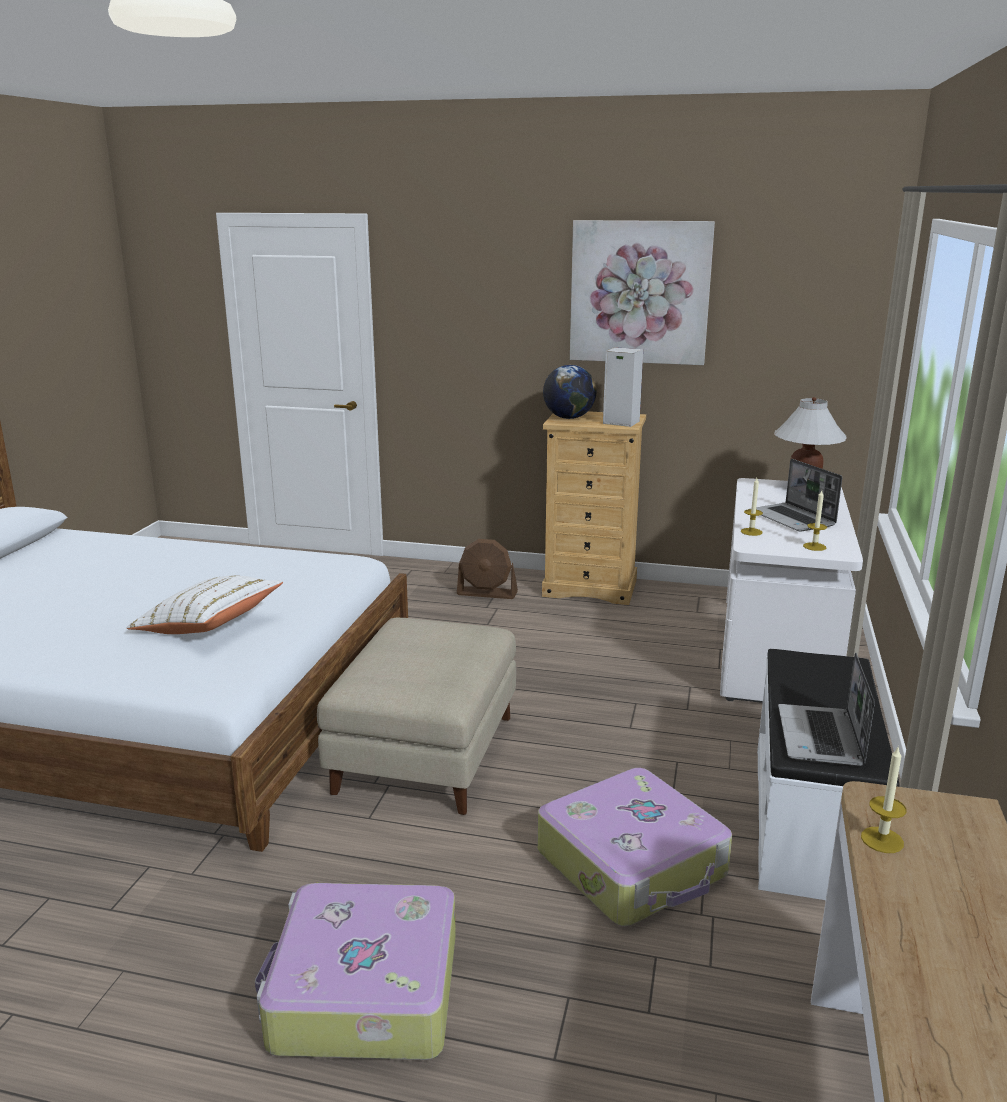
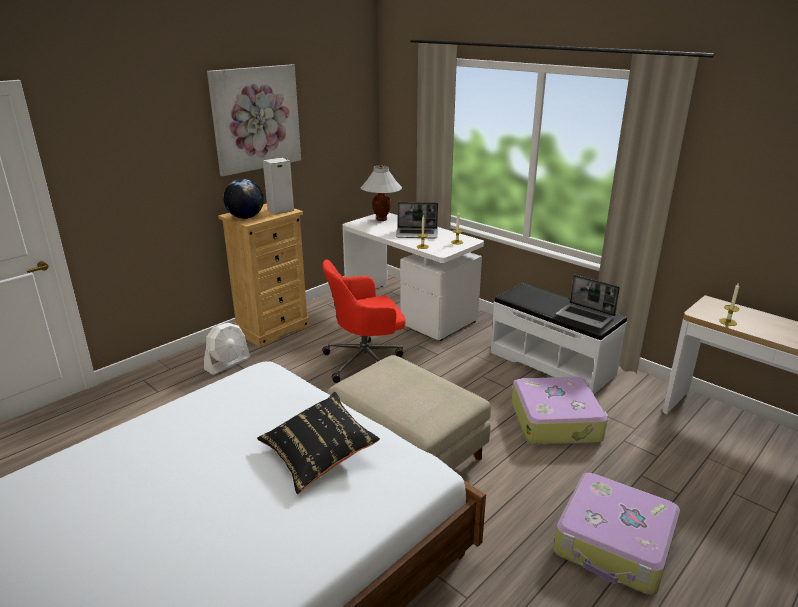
camera: 60 degrees left, 5 degrees up
(209, 626) = (318, 455): white pillow -> black pillow
(487, 593) = (228, 363): brown fan -> white fan
(595, 665) = (366, 362): none -> red office chair

